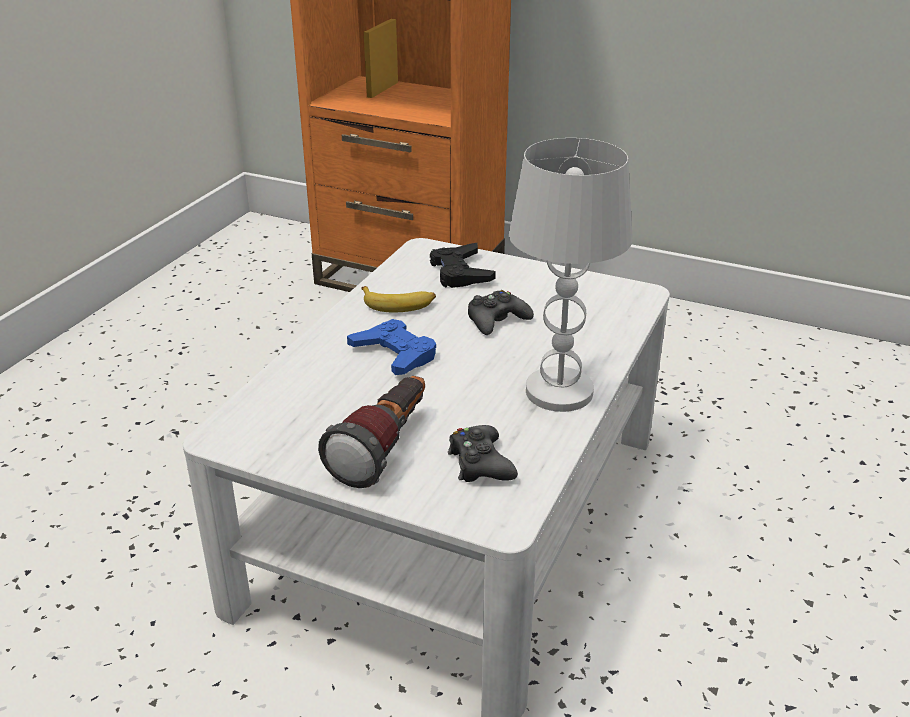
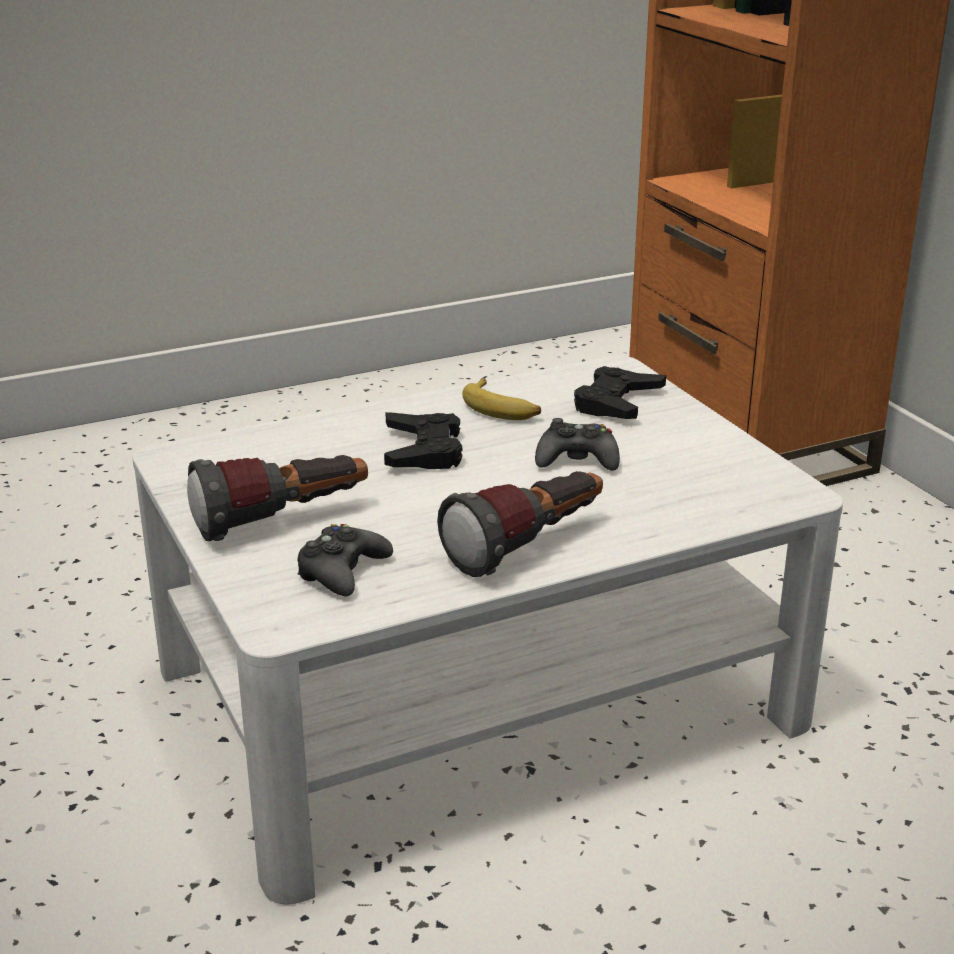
camera: 40 degrees right, 5 degrees down
(395, 354) = (423, 450): blue game controller -> black game controller
(559, 391) = (528, 547): white table lamp -> flashlight

